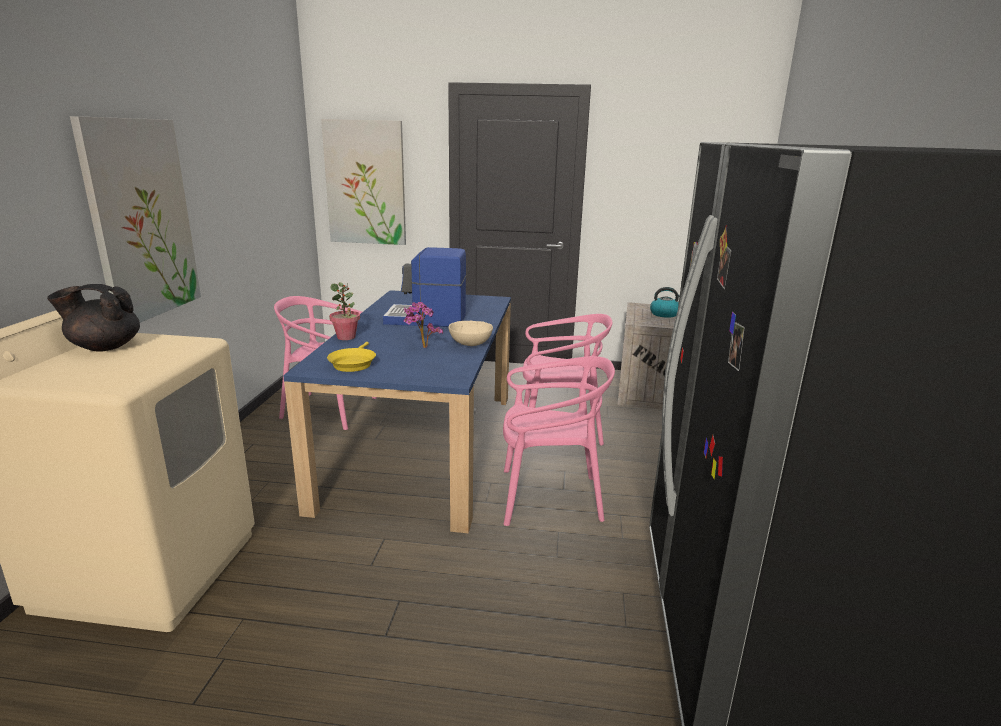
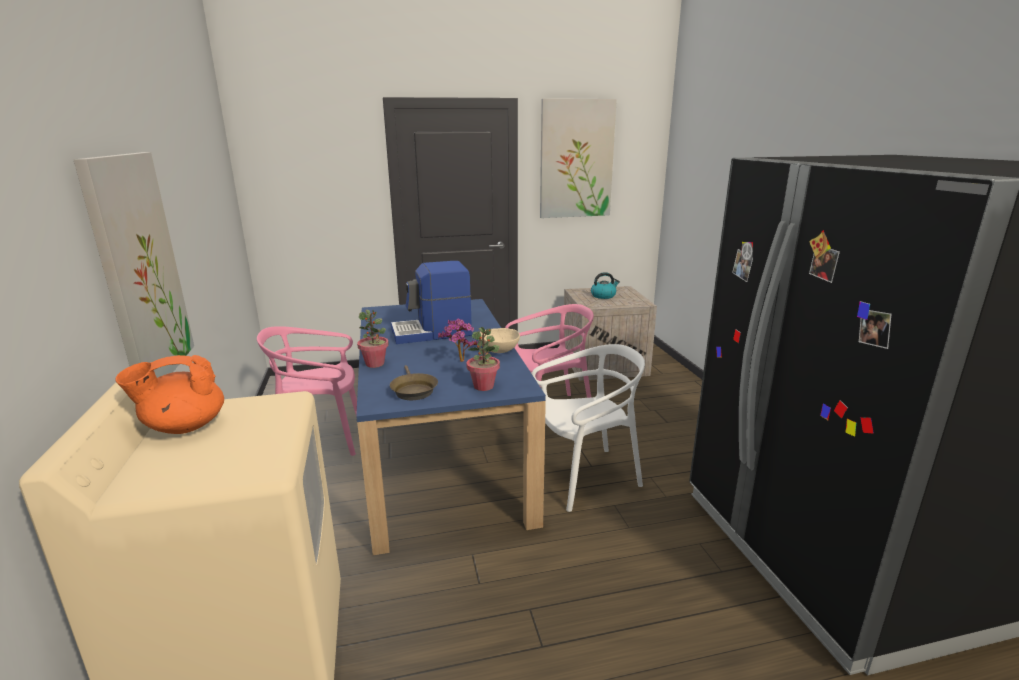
camera: 20 degrees left, 0 degrees up
(104, 347) = (184, 427): black teapot -> orange teapot
(353, 363) = (413, 390): yellow frying pan -> brown frying pan
(365, 183) = (301, 200): picture -> picture (576, 159)
(419, 371) = (484, 386): none -> potted plant
(548, 497) = (585, 476): pink chair -> white chair

